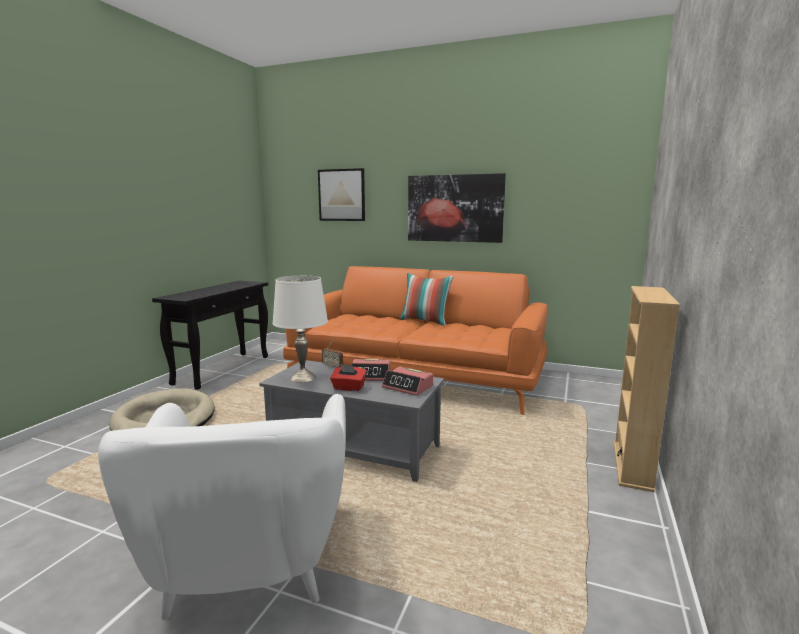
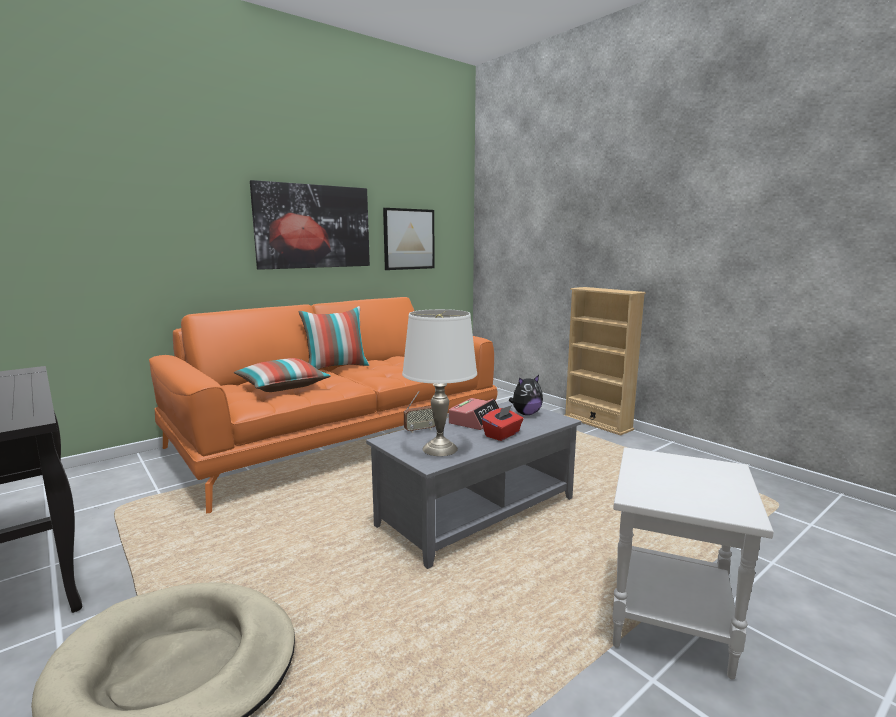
camera: 60 degrees left, 0 degrees up
(252, 562) = (673, 623): white armchair -> white side table
(341, 195) = (130, 201): picture -> picture (409, 239)
(363, 322) = (283, 387): none -> pillow
(408, 387) = (526, 414): alarm clock -> plush toy

